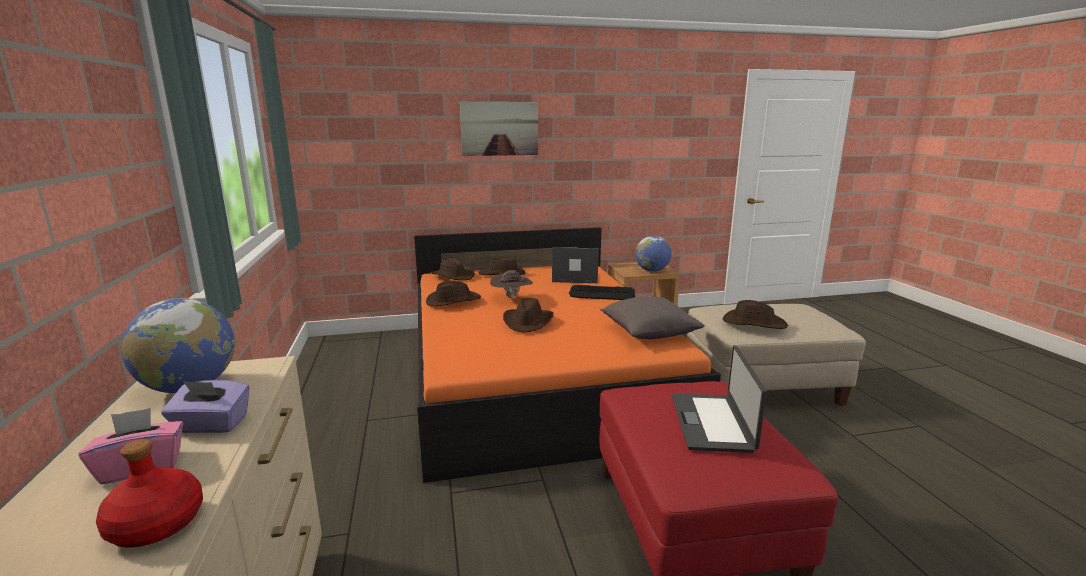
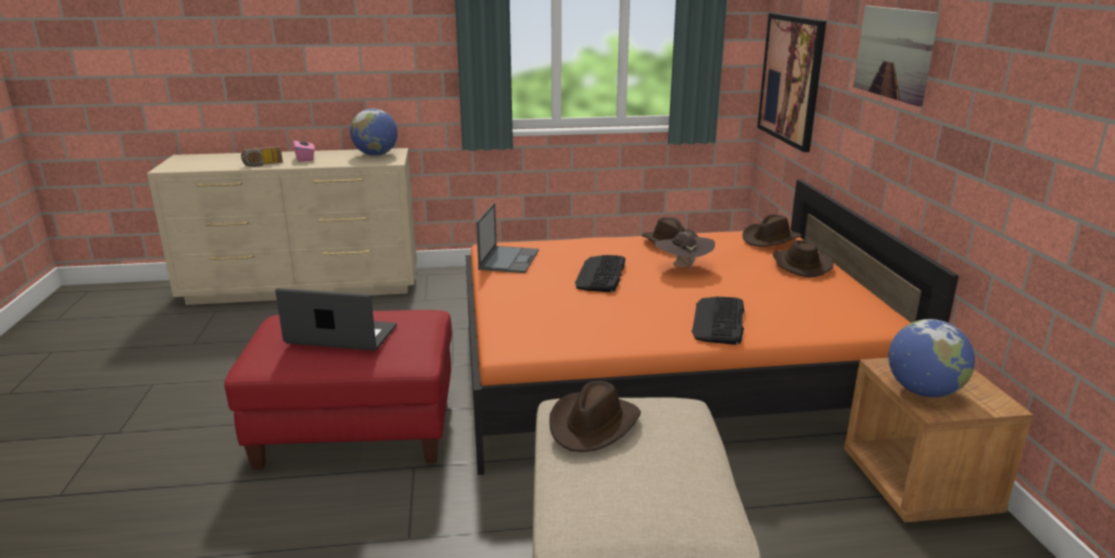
camera: 95 degrees right, 5 degrees up
(155, 524) = (263, 164): red bottle -> radio
(211, 425) = (331, 161): purple tissue box -> none
(354, 167) = (791, 79): none -> picture
(528, 322) = (601, 274): brown hat -> keyboard
(574, 278) = (803, 309): laptop -> laptop (509, 259)
(648, 332) = (562, 335): grey pillow -> none

